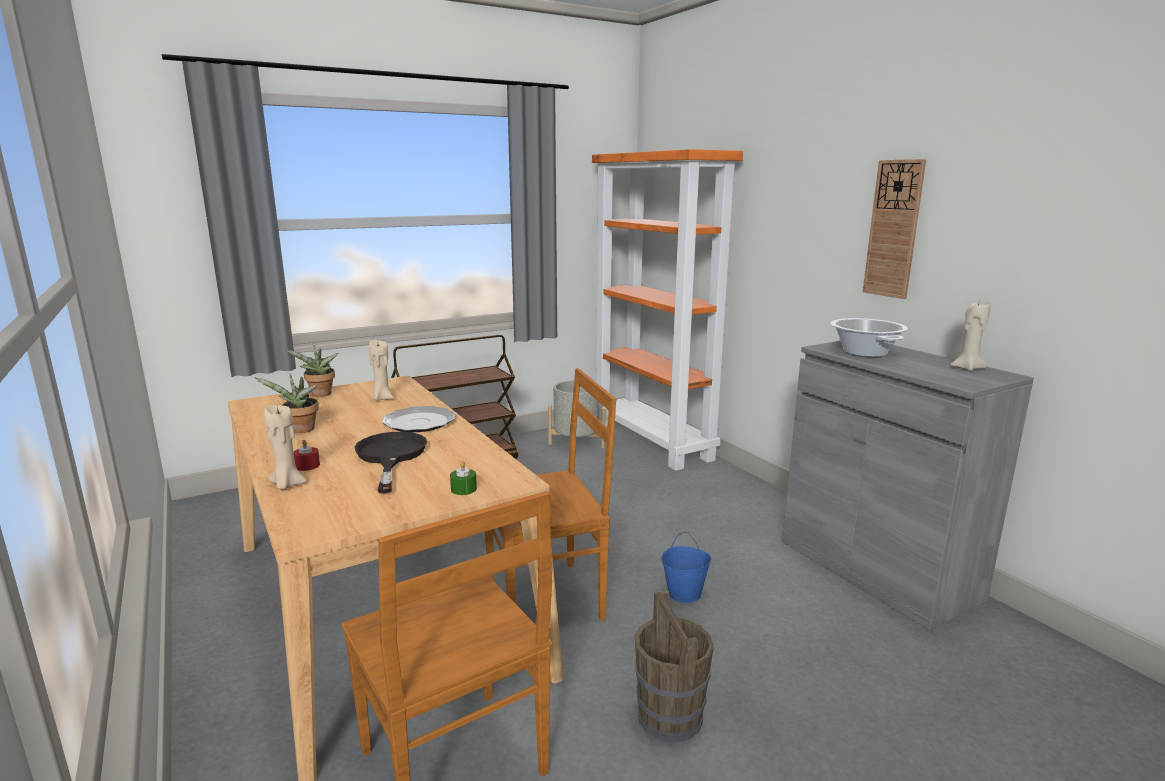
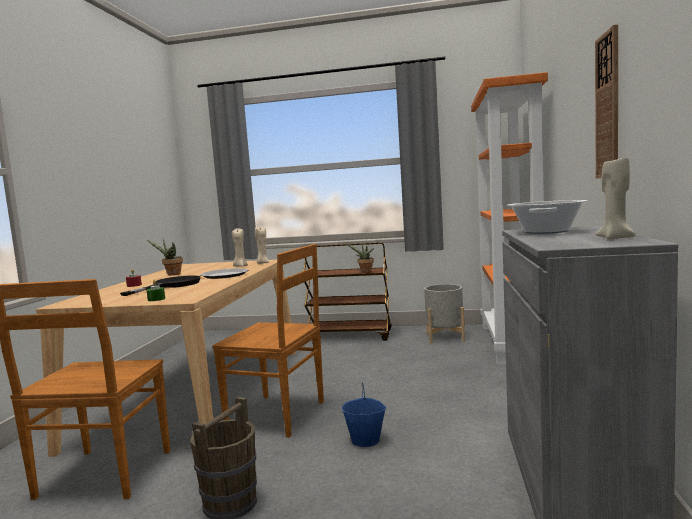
camera: 40 degrees right, 10 degrees down
(287, 485) = (108, 290): beige candle -> beige candle (262, 263)
(320, 395) = (220, 264): potted plant -> potted plant (365, 272)

